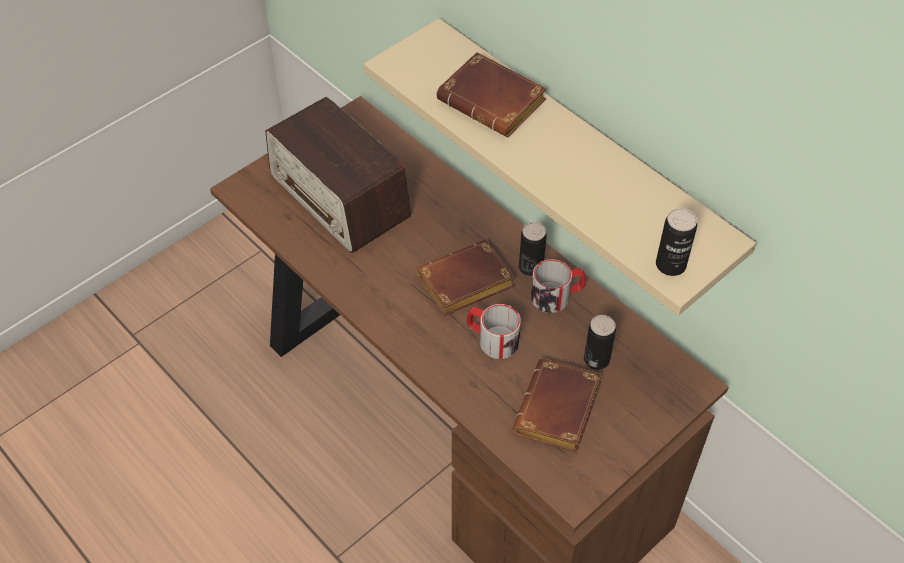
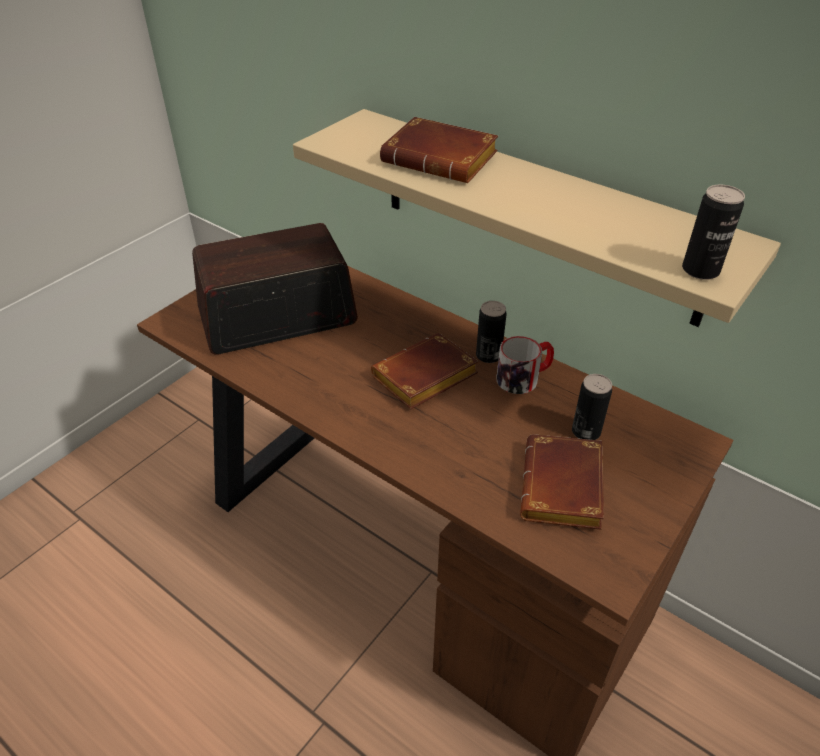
camera: 10 degrees left, 10 degrees down
(340, 197) = (276, 317): radio -> radio turned 120 degrees clockwise
(492, 339) = (468, 426): mug -> none

